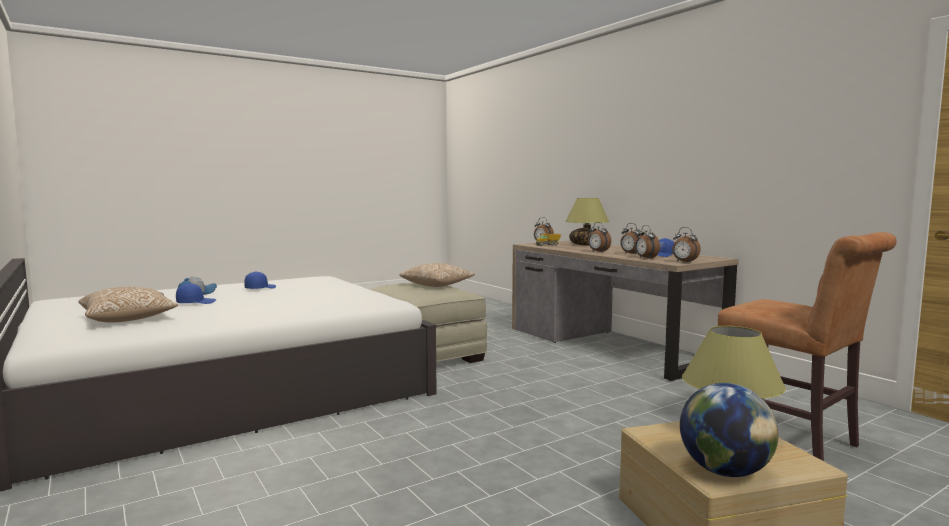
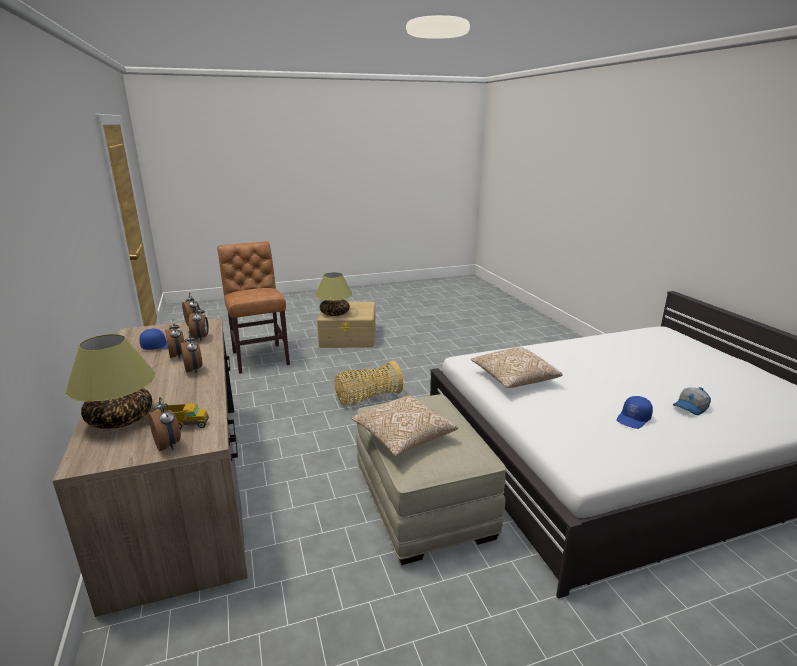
camera: 165 degrees left, 15 degrees up
(129, 319) = (666, 355): pillow -> pillow (513, 379)
(196, 302) = (654, 380): blue cap -> none
(531, 407) = (367, 398): none -> basket
(725, 471) = (360, 304): globe -> none

